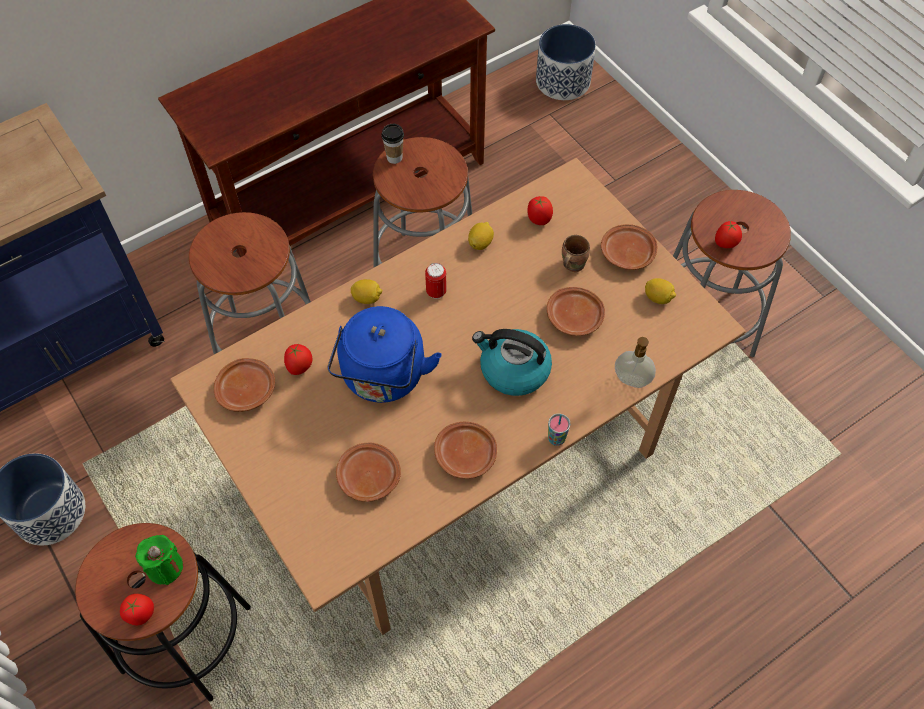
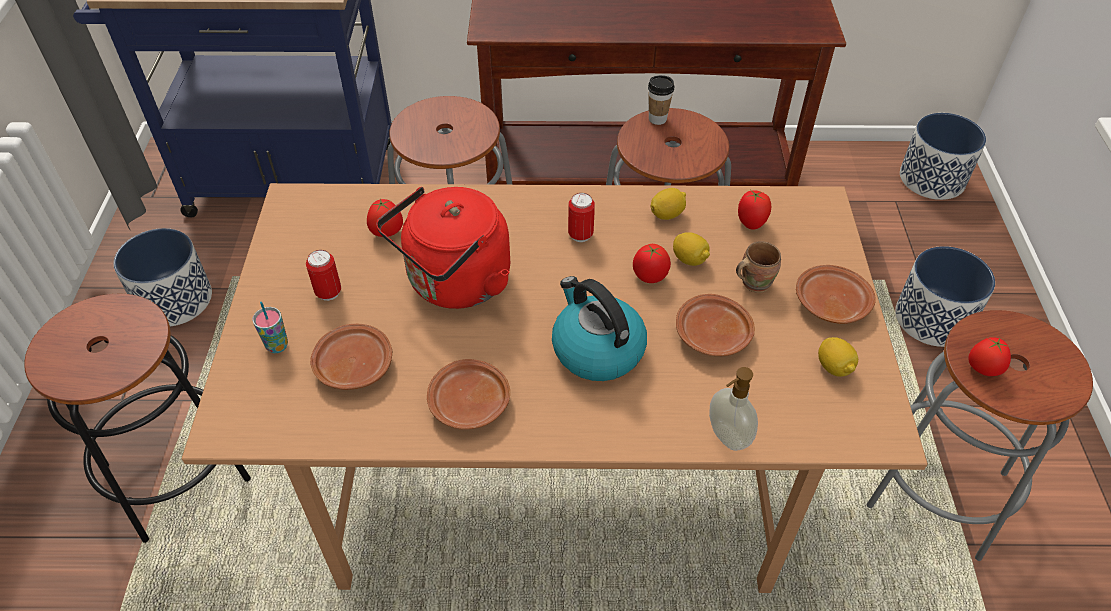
camera: 35 degrees right, 10 degrees down
(141, 614) = (69, 377): tomato -> tomato (649, 277)
(165, 567) = (128, 349): green candle -> none
(247, 390) = (322, 226): brown plate -> none
(301, 437) = (328, 292): none -> can
(367, 298) = (506, 207): lemon -> lemon (689, 259)
(383, 378) = (455, 284): blue kettle -> red kettle
(556, 439) = (583, 446): cup -> cup (277, 346)
(630, 199) = (932, 319): none -> planter

